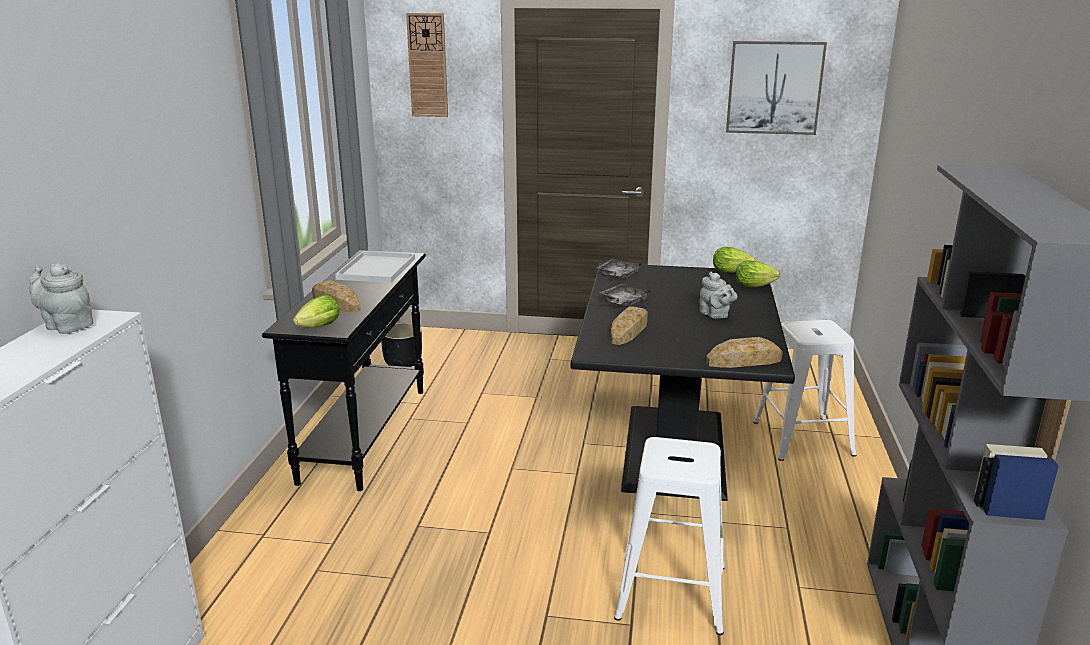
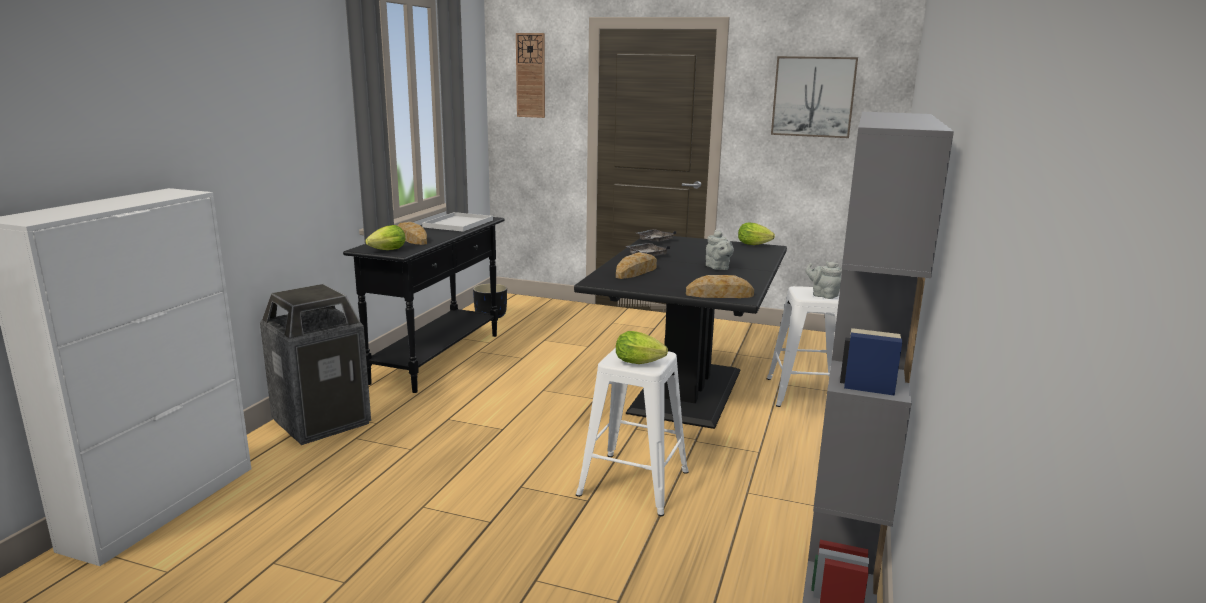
camera: 10 degrees right, 5 degrees down
(67, 325) = (156, 193): grey teapot -> grey teapot (823, 295)
(263, 550) = (322, 421): none -> trash can
(756, 286) = (769, 254): lettuce -> lettuce (641, 363)

